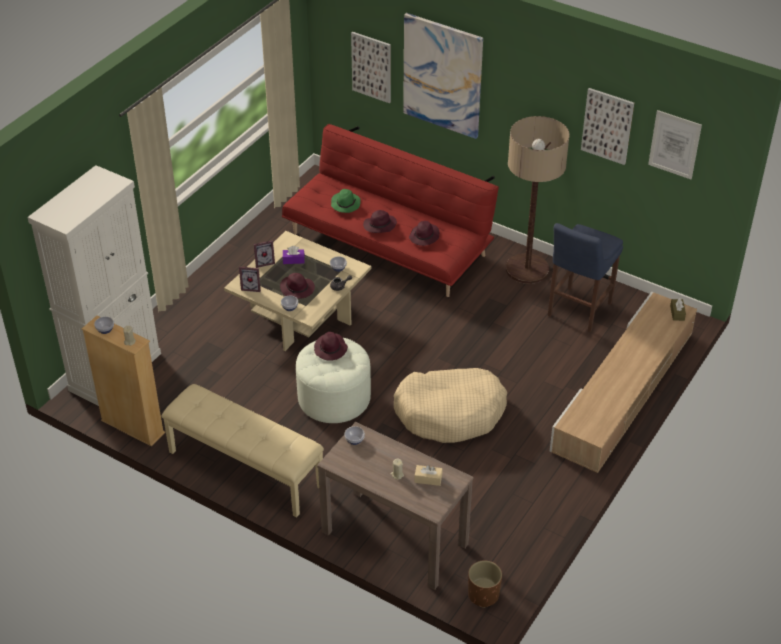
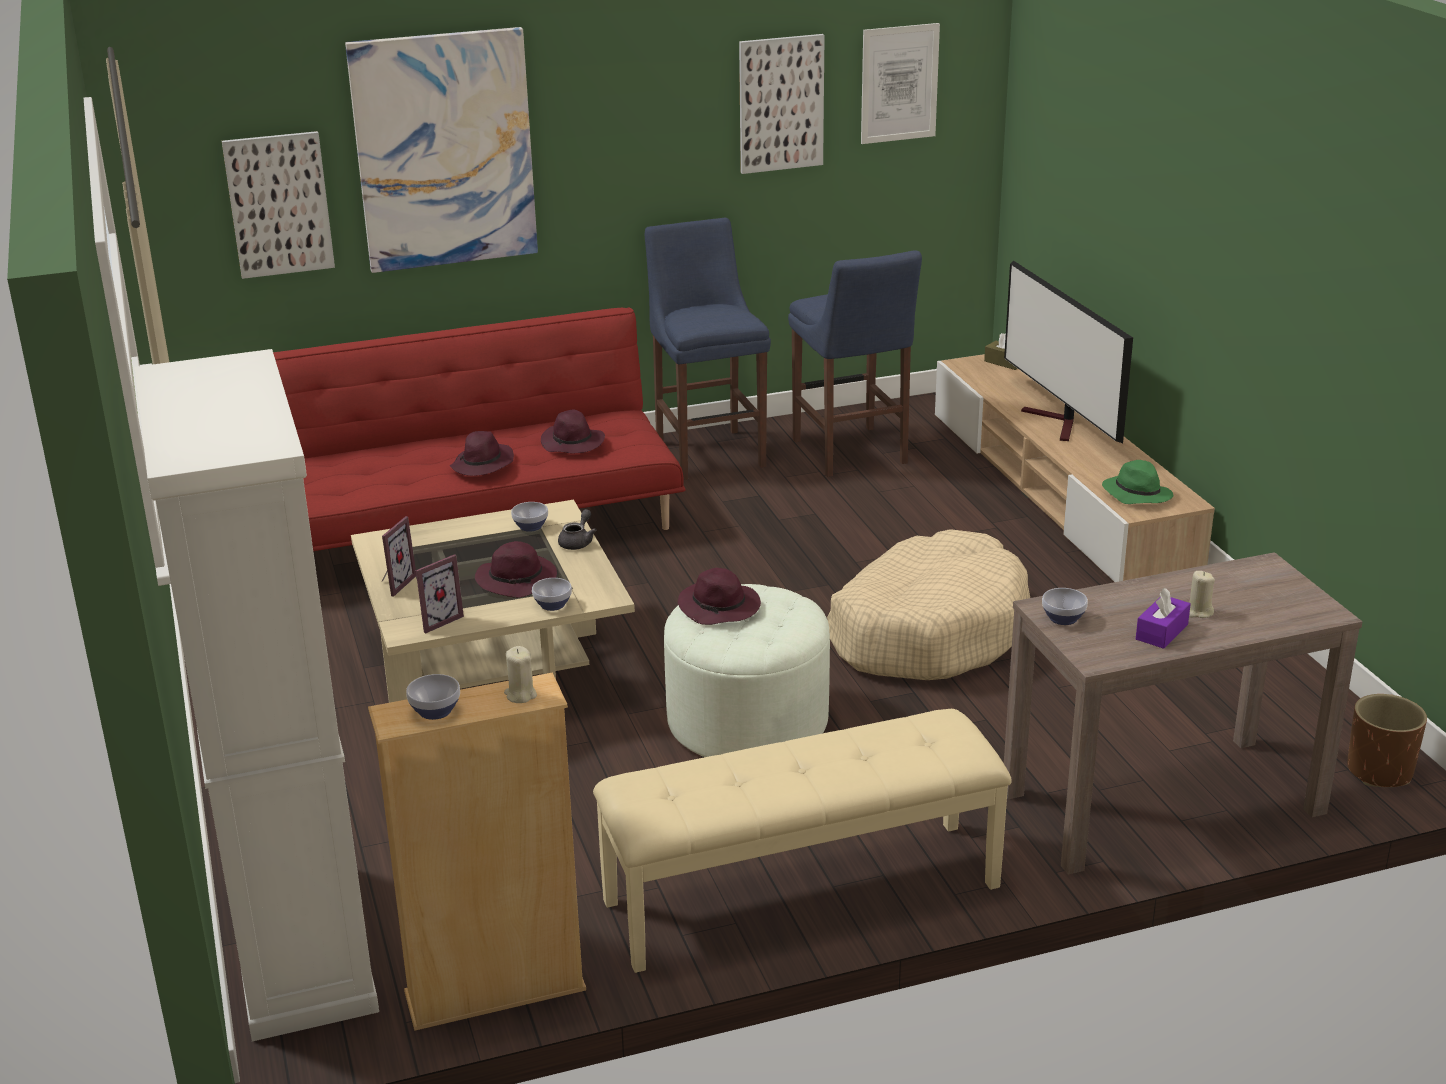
camera: 50 degrees left, 15 degrees down
(293, 260) = (438, 556): purple tissue box -> purple tissue box (1161, 632)
(345, 204) = (378, 470): green hat -> green hat (1136, 494)
(428, 479) = (1239, 589): beige tissue box -> none
(527, 269) = (708, 452): floor lamp -> blue stool
(630, 361) = (1059, 423): none -> television

